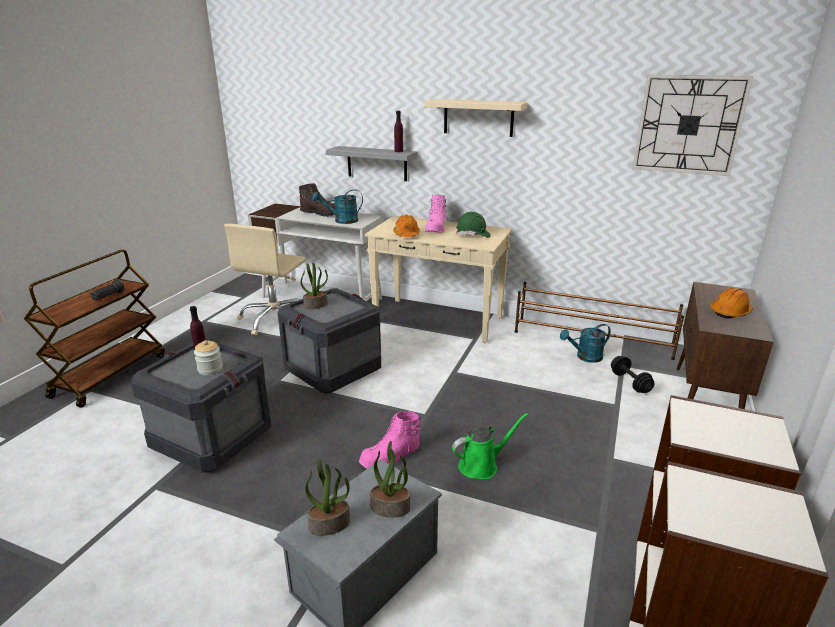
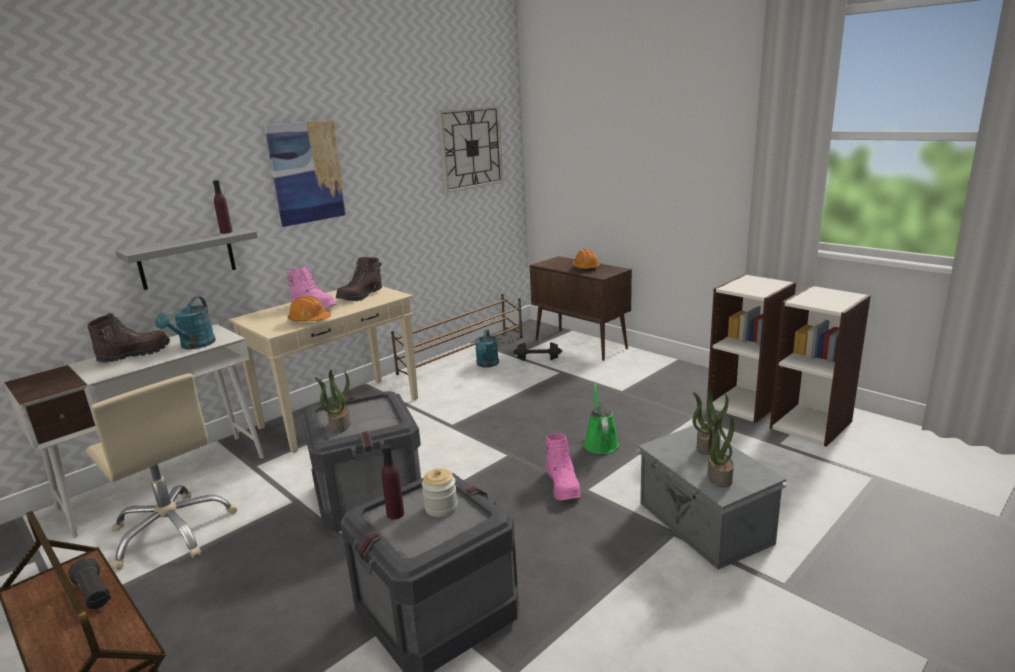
camera: 65 degrees left, 5 degrees down
(473, 235) = (361, 296): green hard hat -> brown boot
(478, 117) = (306, 172): beige shelf -> picture

